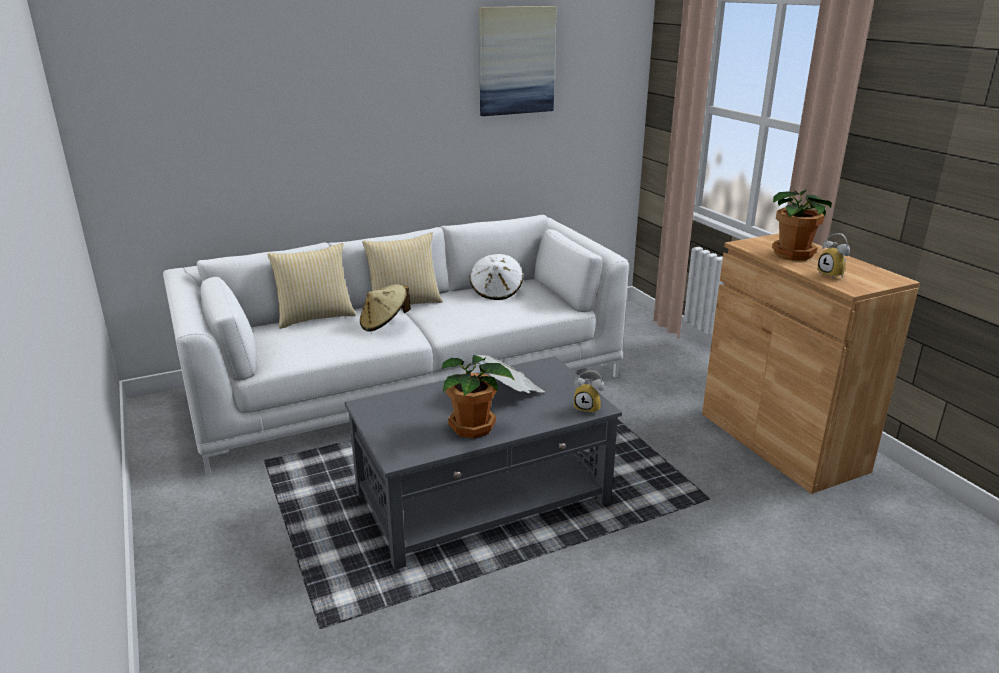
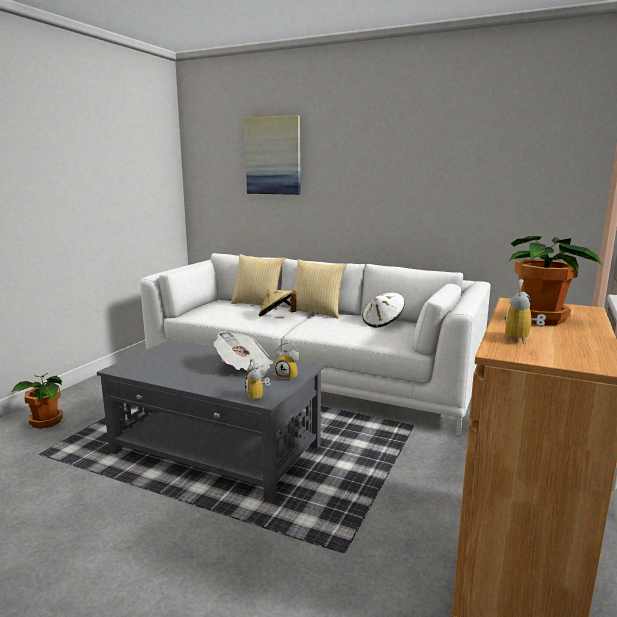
camera: 50 degrees right, 10 degrees down
(474, 427) = (179, 374): potted plant -> potted plant (46, 422)
(516, 61) = (469, 139): picture -> picture (273, 156)
(560, 379) = (288, 377): none -> alarm clock

